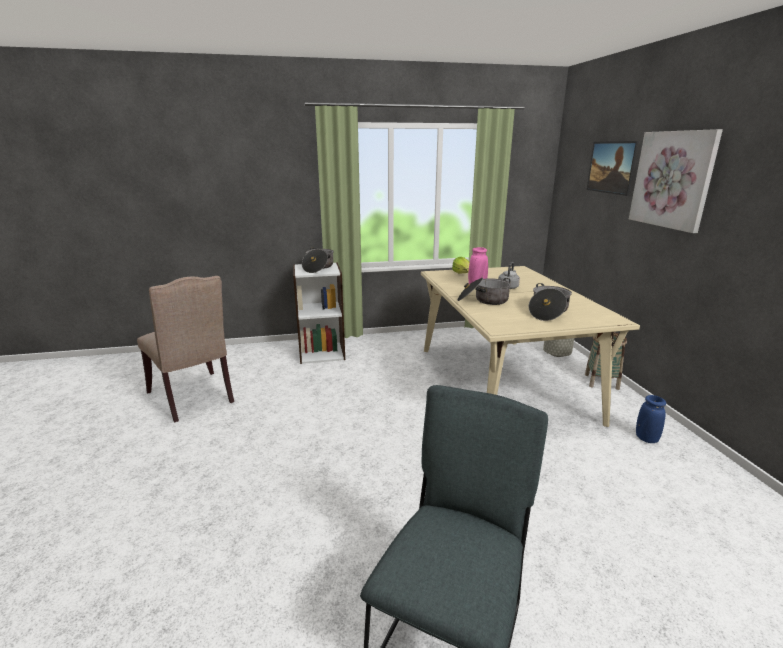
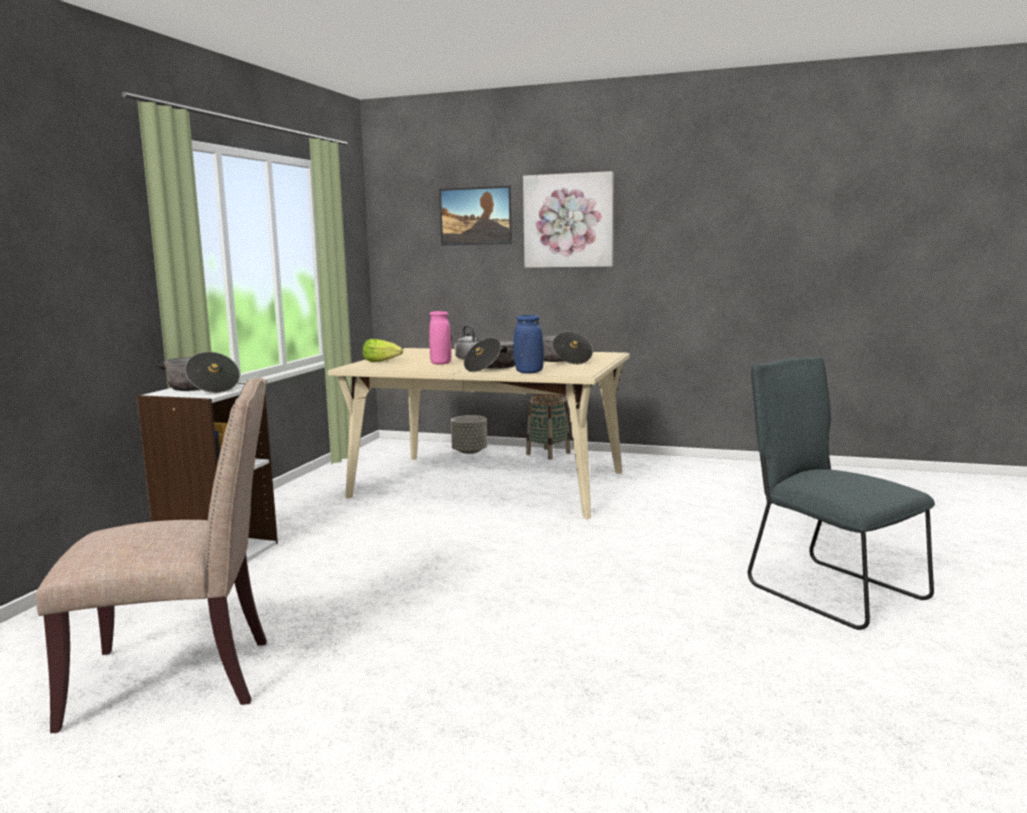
camera: 60 degrees left, 10 degrees down
(646, 438) = (652, 468): blue vase -> blue vase (529, 372)

